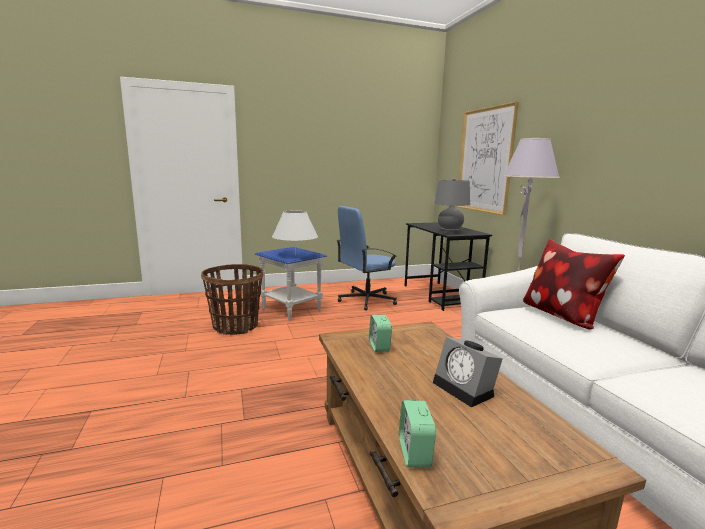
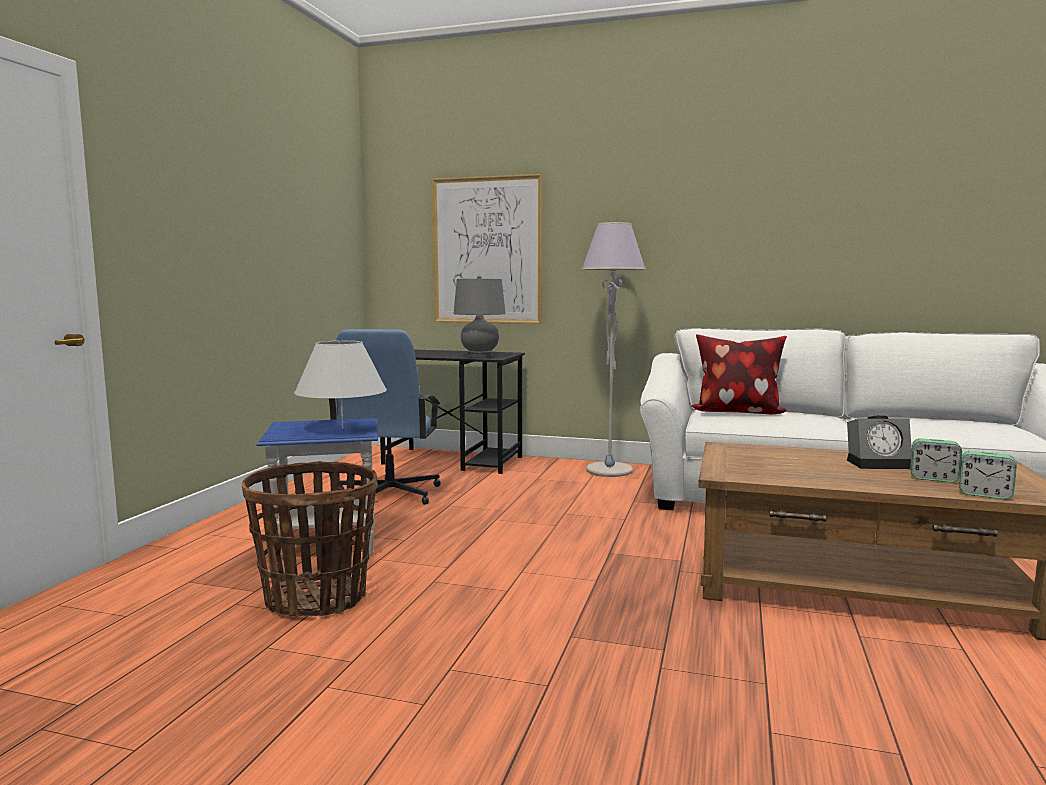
camera: 55 degrees left, 5 degrees down
(379, 346) = (761, 467): alarm clock -> alarm clock (933, 478)

